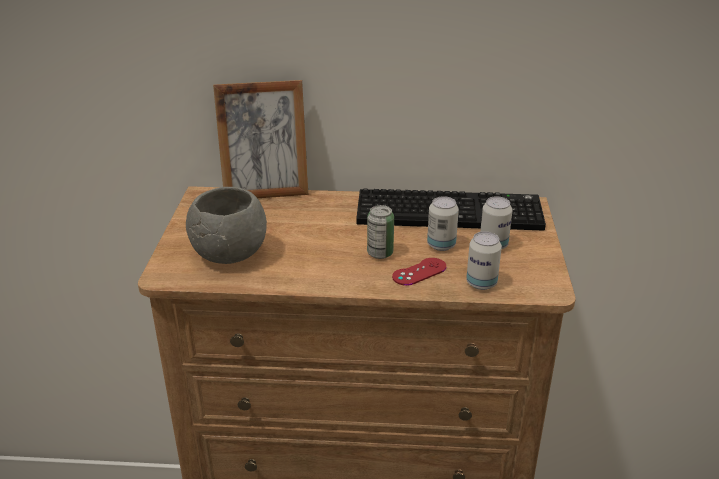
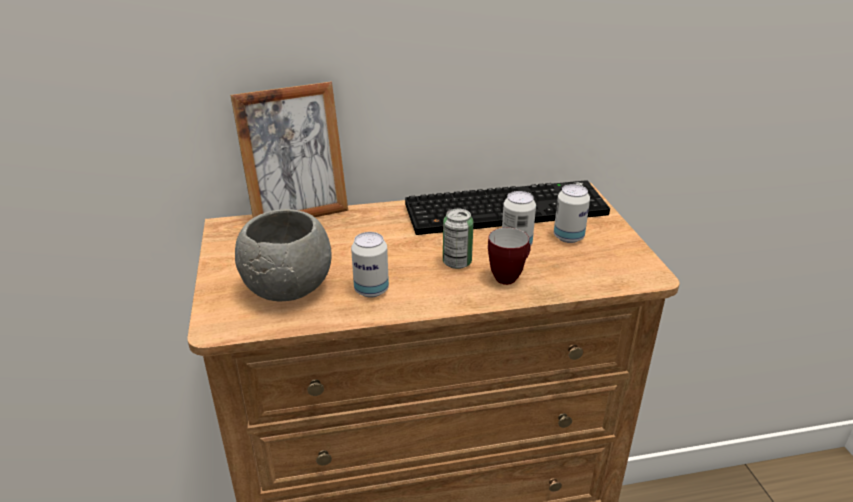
camera: 15 degrees left, 0 degrees up
(419, 272) = (509, 276): red game controller -> mug
(481, 283) = (579, 279): can -> can (371, 290)

